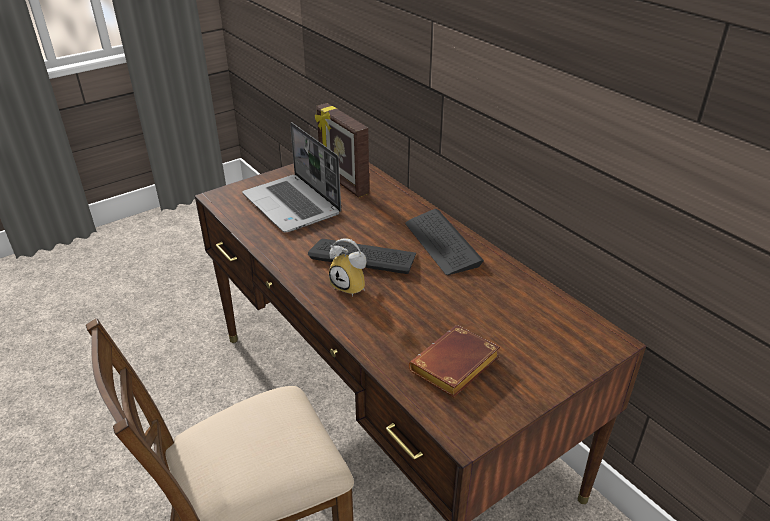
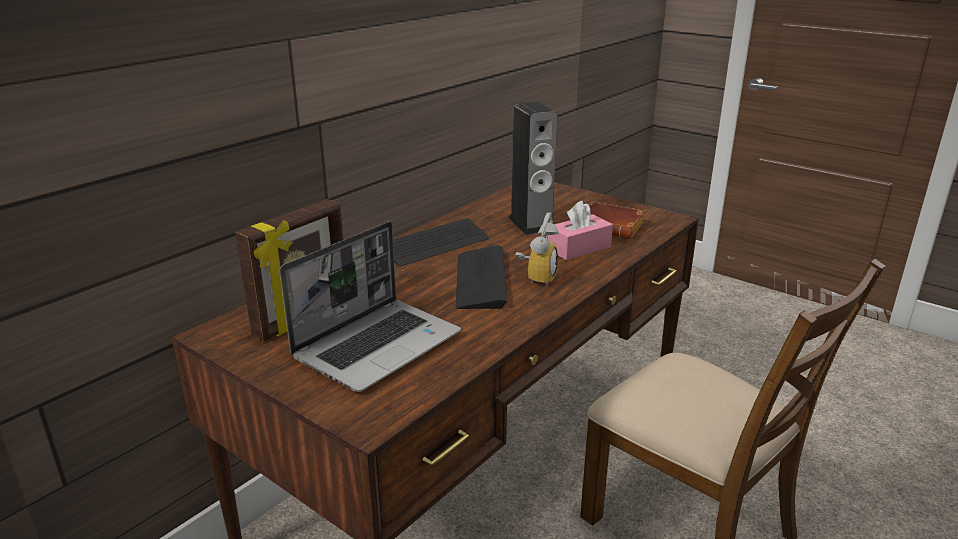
camera: 105 degrees left, 10 degrees down
(403, 327) = (579, 248): none -> pink tissue box
(476, 309) = (531, 224): none -> speaker

